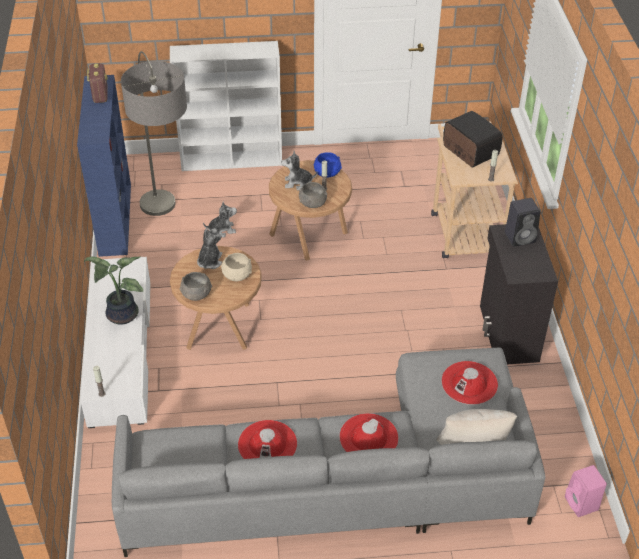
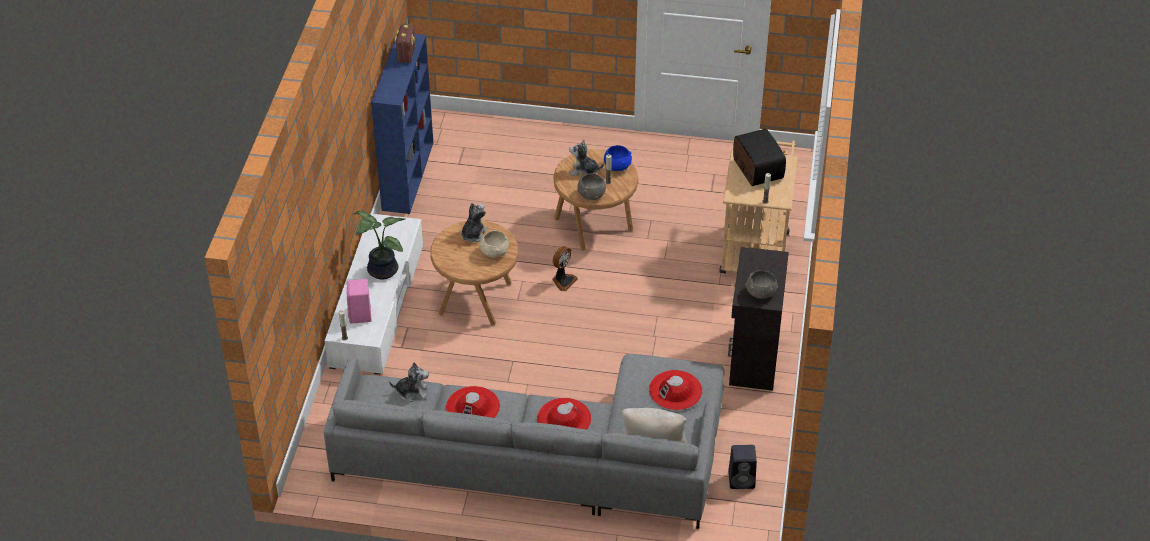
camera: 15 degrees right, 0 degrees up
(168, 231) = (455, 197): floor lamp -> none
(196, 294) = (451, 263): grey bowl -> grey bowl (760, 292)
(222, 230) = (509, 205): plush toy -> plush toy (412, 392)
(232, 160) = (543, 133): white bookcase -> none
(298, 292) = (563, 281): none -> fan
(520, 237) = (765, 263): black speaker -> black speaker (742, 480)
(582, 504) = (754, 522): pink speaker -> pink speaker (360, 315)

